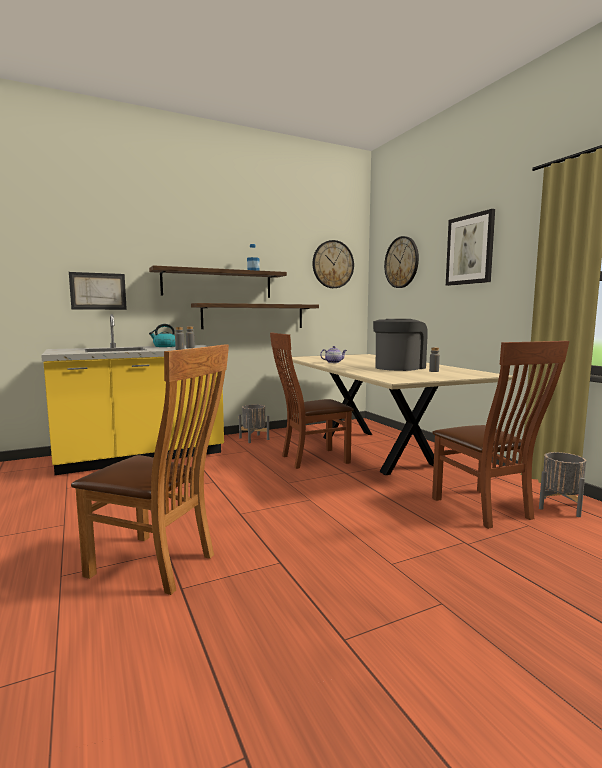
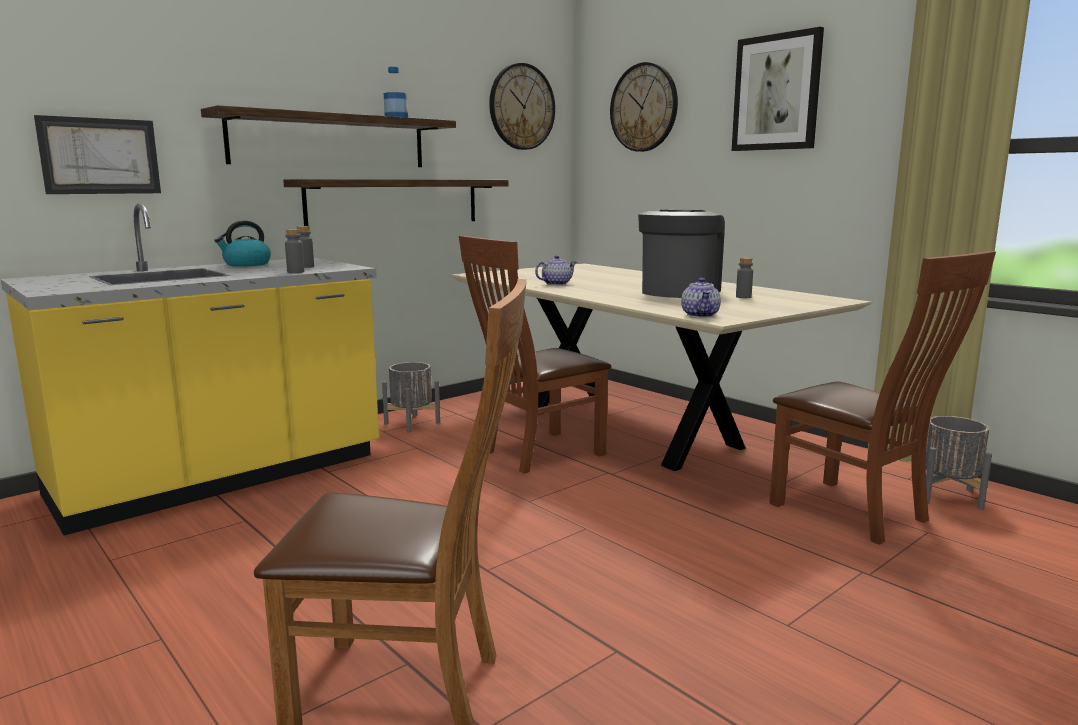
camera: 15 degrees left, 5 degrees up
(389, 378) = (700, 315): none -> teapot

